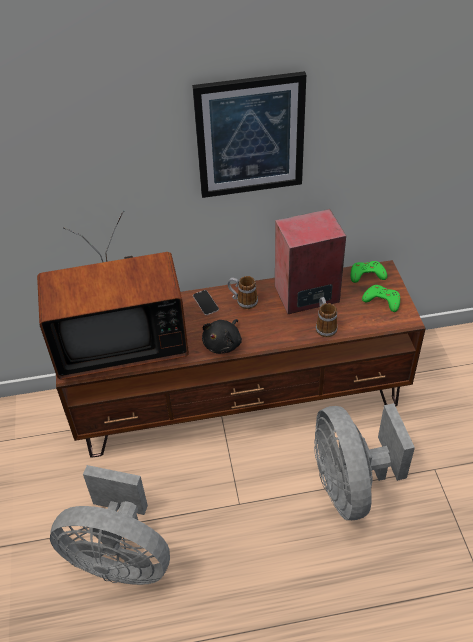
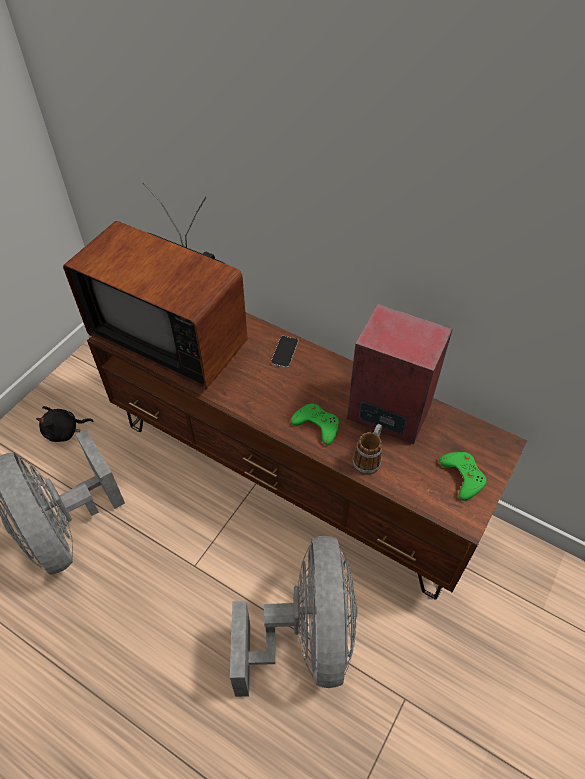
camera: 40 degrees right, 5 degrees up
(223, 344) = (255, 403): black plush toy -> black plush toy (65, 431)
(243, 301) = (319, 374): mug -> none
(250, 136) = (380, 180): picture -> none
(350, 484) = (306, 637): grey fan -> grey fan turned 150 degrees clockwise
(367, 274) = (478, 436): green game controller -> green game controller (317, 425)

